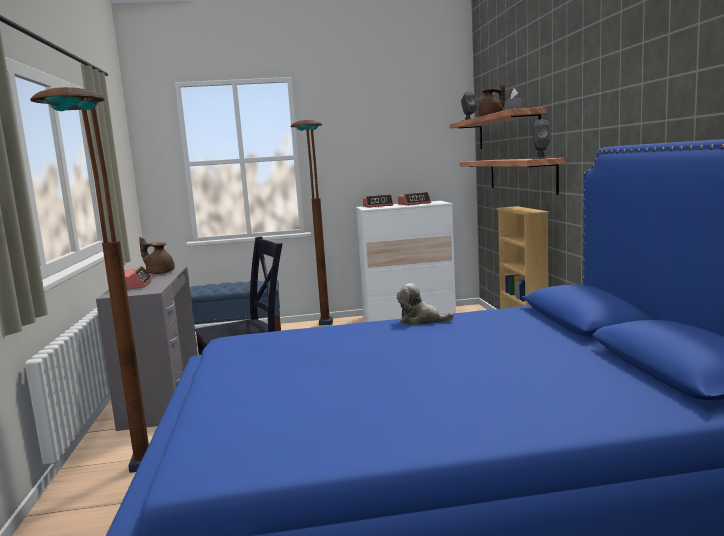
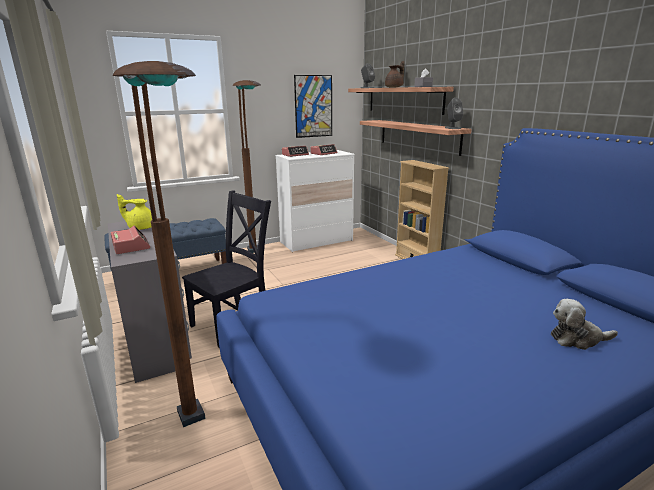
camera: 20 degrees left, 10 degrees up
(159, 273) = (141, 227): brown teapot -> yellow teapot
(406, 148) = (313, 106): none -> picture
(421, 320) = (407, 265): plush toy -> plush toy (577, 339)

